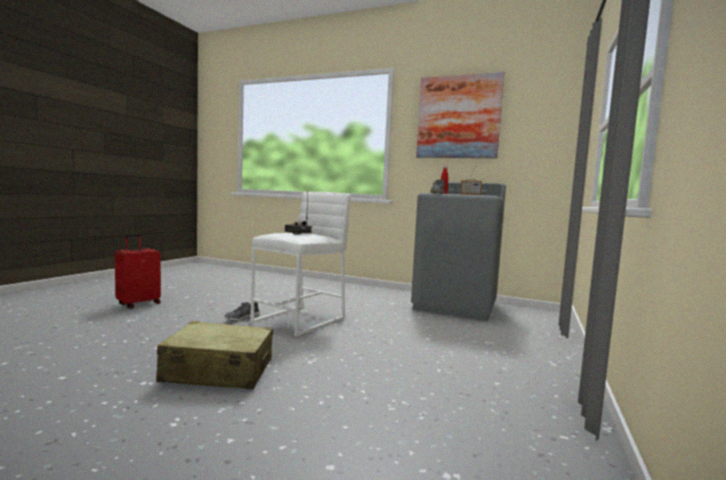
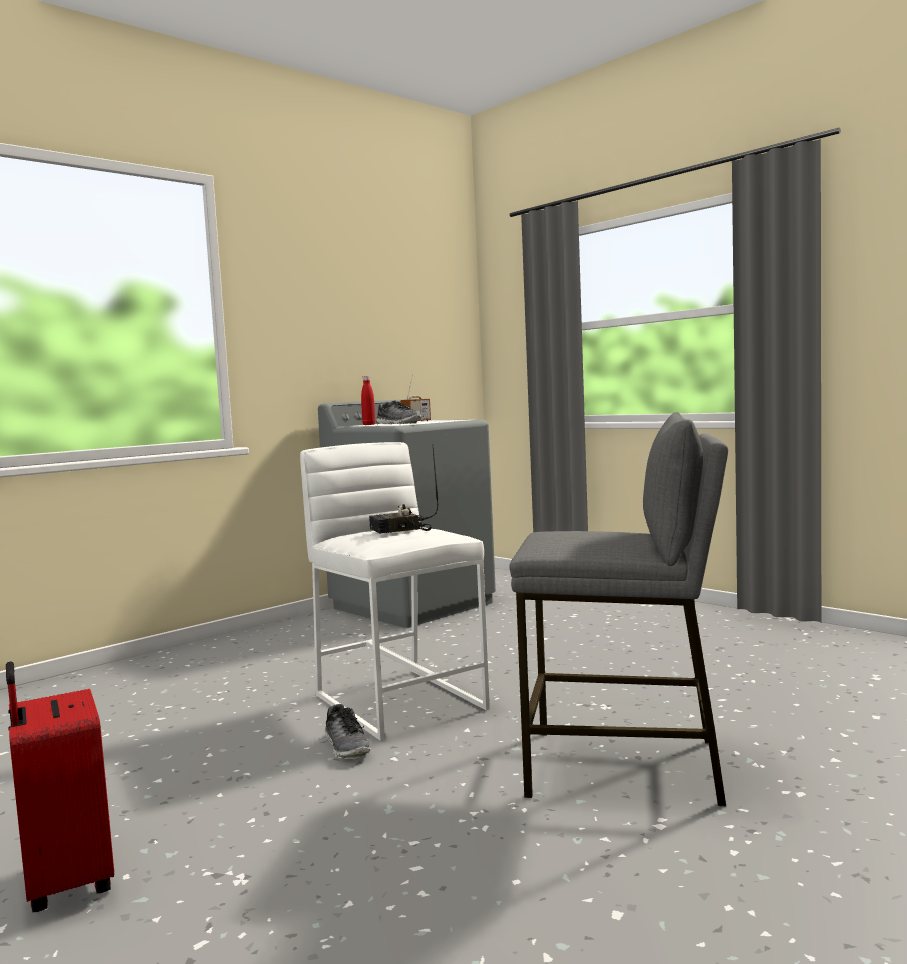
camera: 65 degrees left, 0 degrees up
(219, 371) = (624, 767): beige suitcase -> grey stool
(458, 117) = (334, 289): picture -> none

